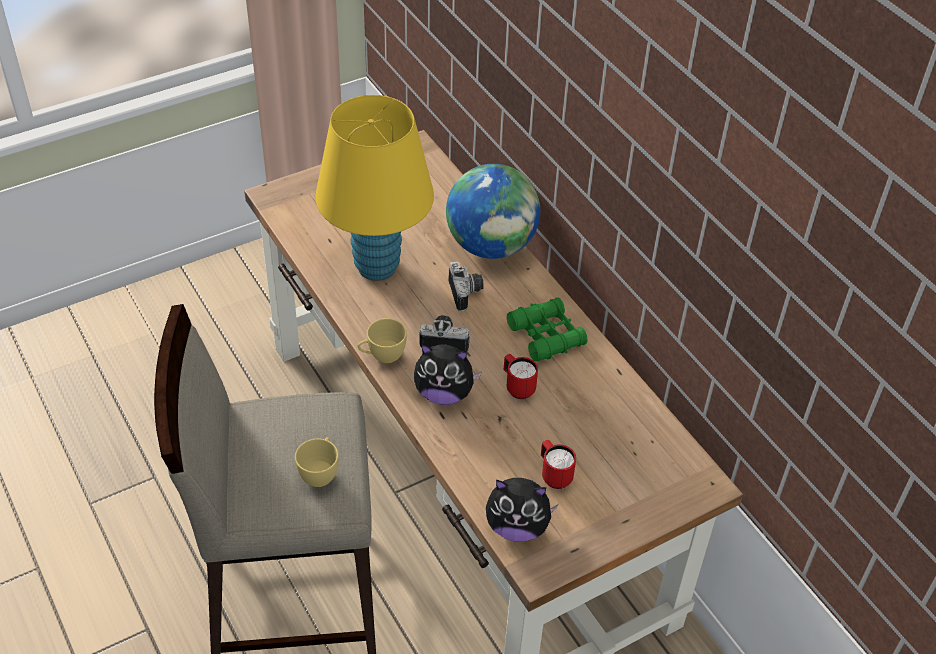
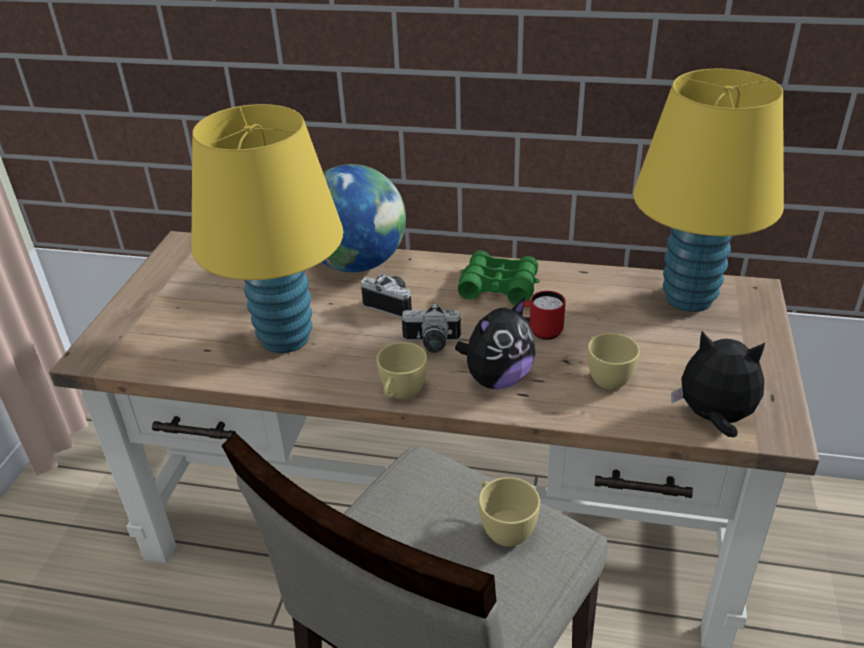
camera: 45 degrees left, 10 degrees down
(445, 340) = (431, 344): camera -> camera turned 135 degrees counterclockwise
(503, 448) = (606, 377): none -> yellow cup
(517, 527) = (714, 418): plush toy -> plush toy turned 120 degrees counterclockwise
(554, 475) = (668, 364): red mug -> none
(651, 449) = (689, 298): none -> yellow table lamp

